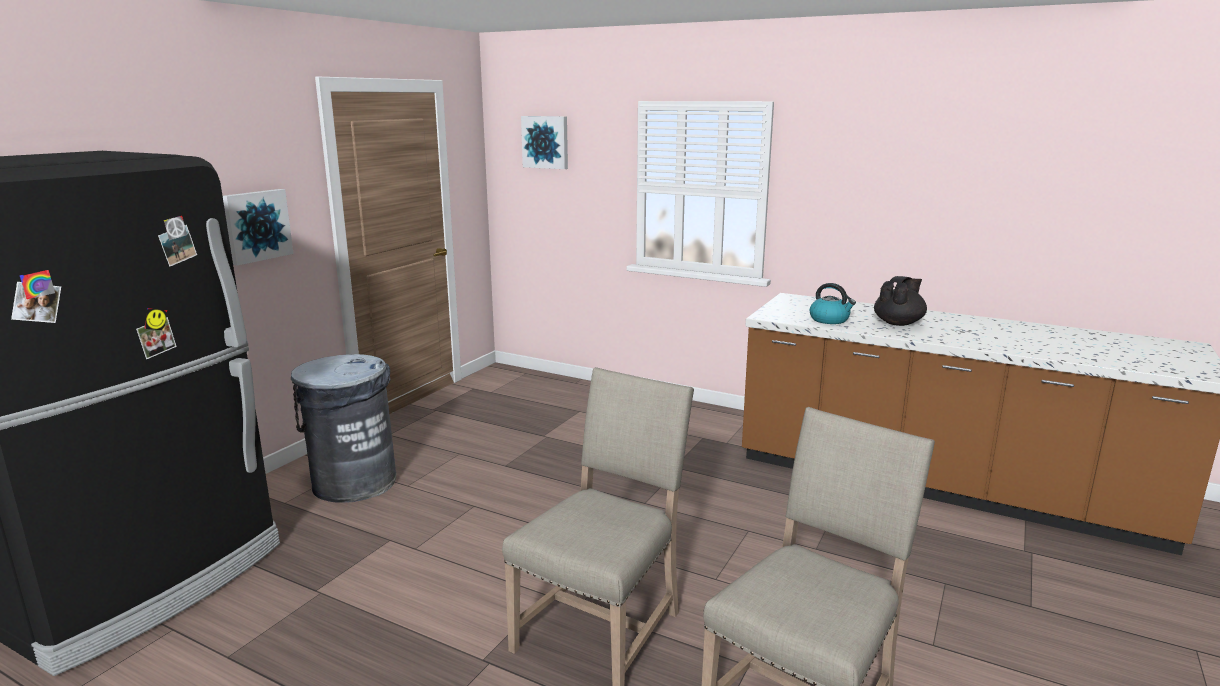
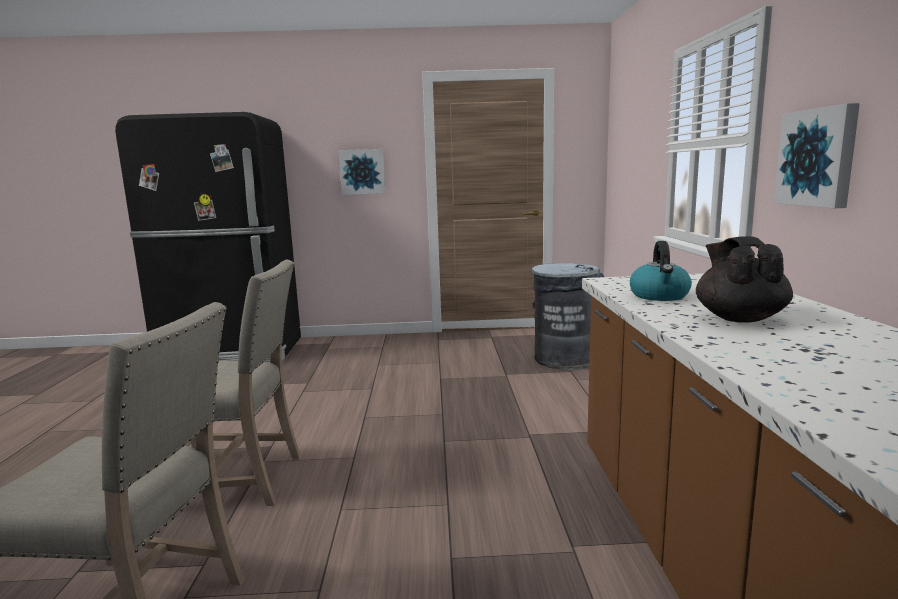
camera: 60 degrees right, 5 degrees down
(354, 482) = (366, 353): grey trash can -> grey trash can (565, 359)
(546, 142) = (630, 113): picture -> picture (818, 157)
(898, 323) = (739, 318): black teapot -> black teapot turned 105 degrees counterclockwise

